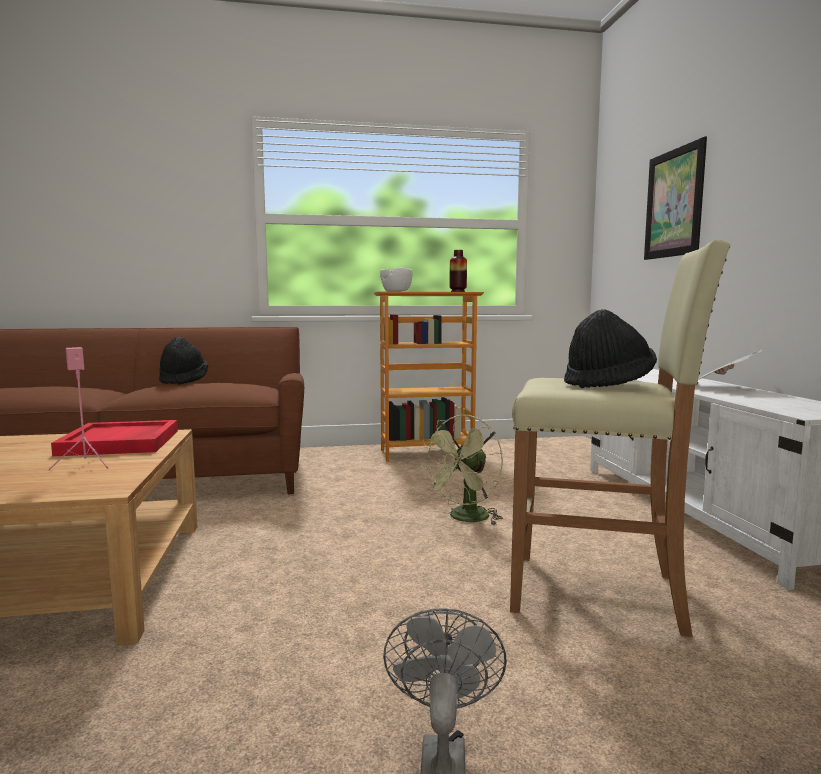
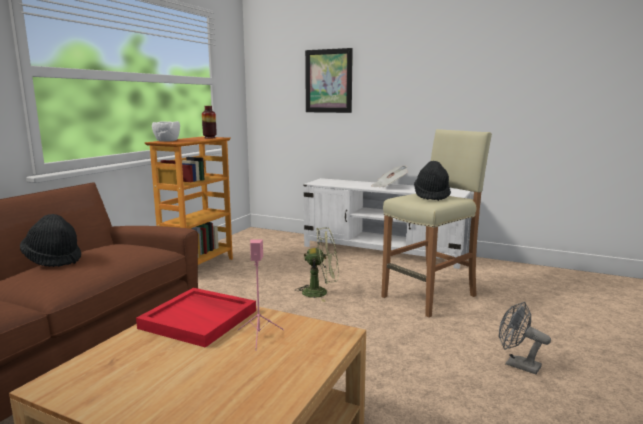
camera: 55 degrees left, 5 degrees up
(465, 519) = (320, 292): green fan -> green fan turned 75 degrees counterclockwise

